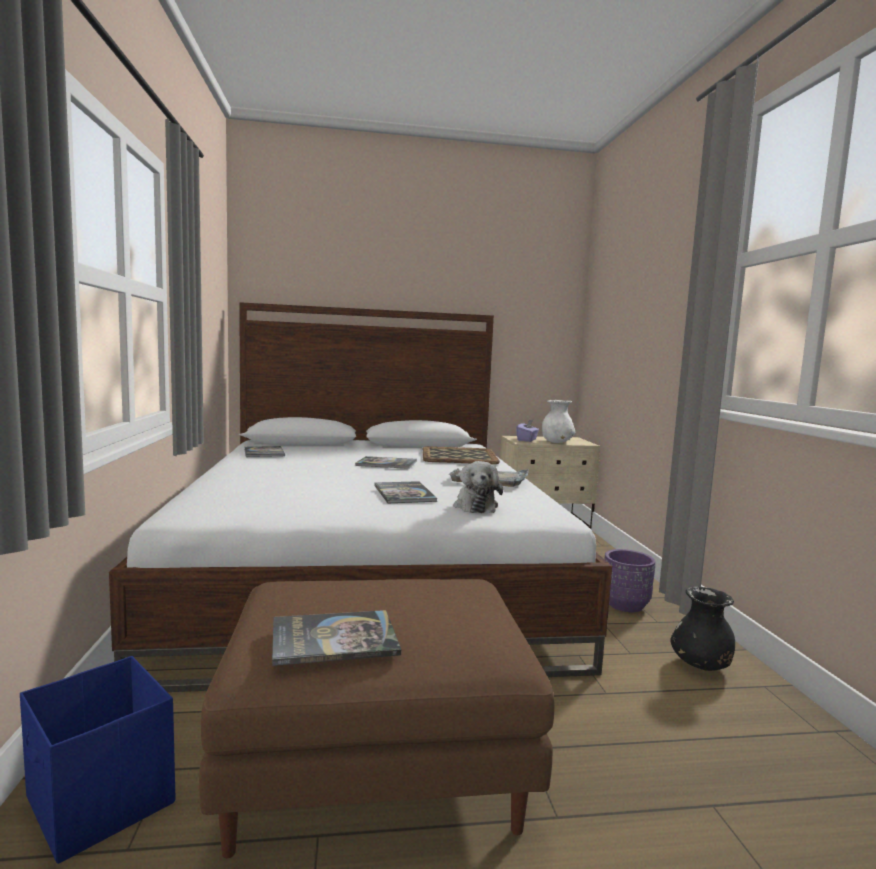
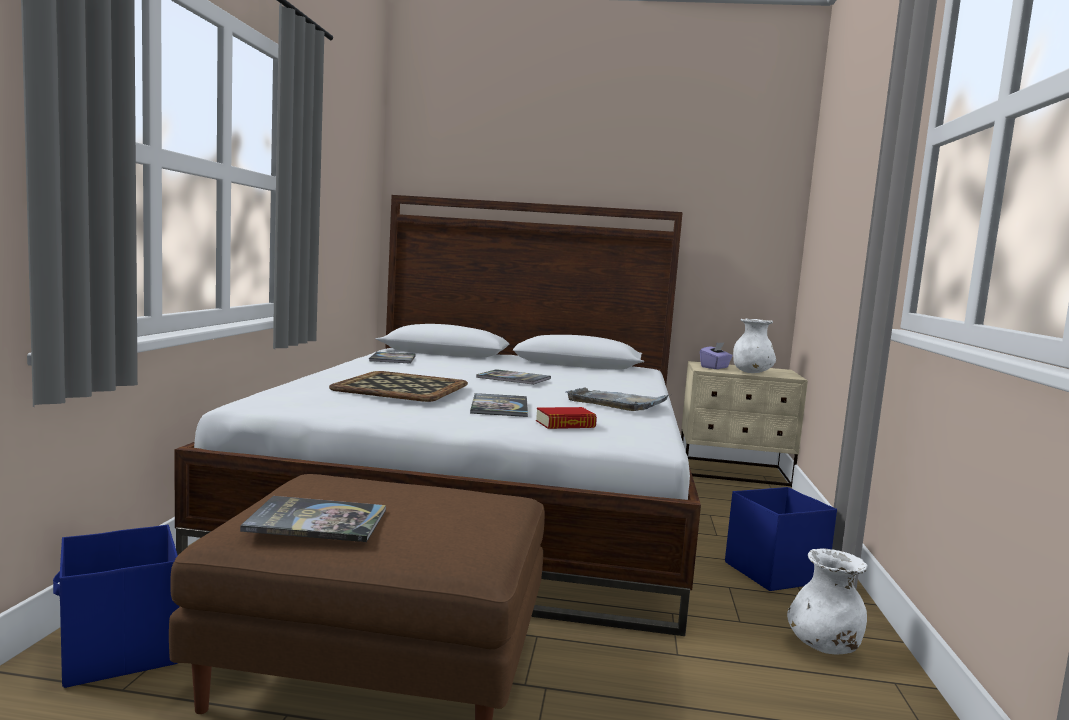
camera: 15 degrees right, 0 degrees up
(458, 456) = (609, 378): tray -> tray (401, 387)
(475, 506) = (565, 424): plush toy -> book
(625, 605) = (773, 572): purple planter -> blue storage box
(700, 665) = (824, 648): black vase -> white vase

